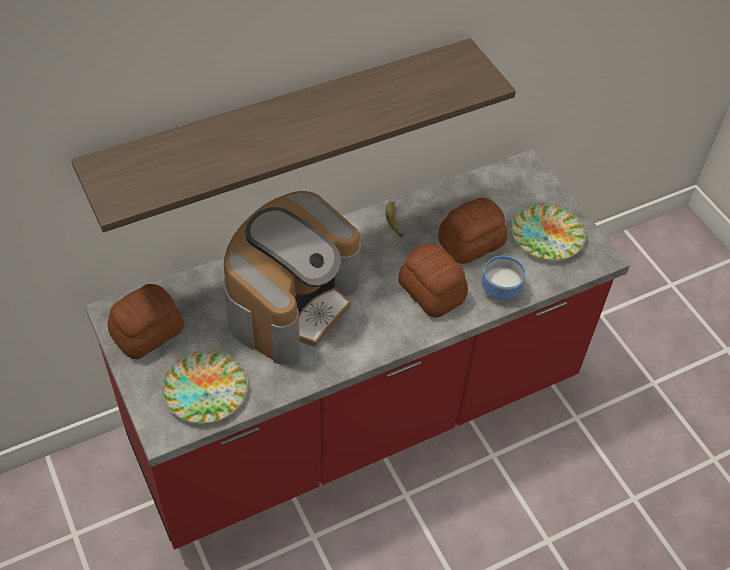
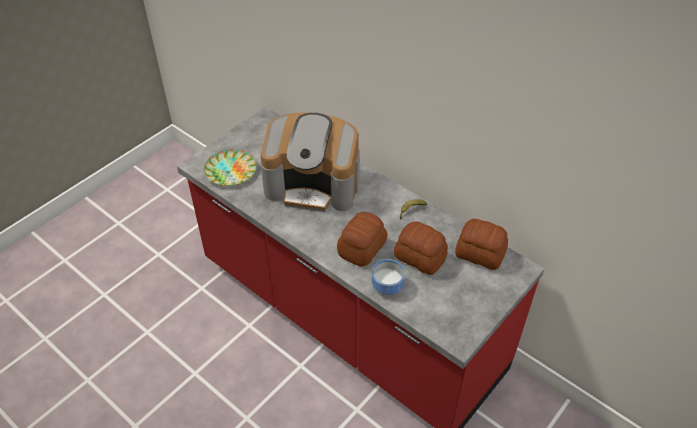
camera: 70 degrees right, 5 degrees down
(149, 333) = (259, 135): bread -> bread (480, 254)
(284, 123) = (376, 84): shelf -> none
(547, 236) = (457, 300): plate -> none

